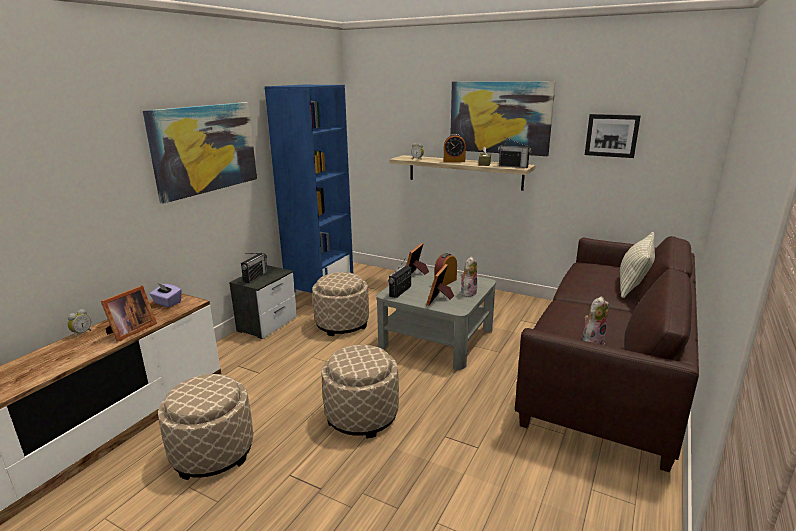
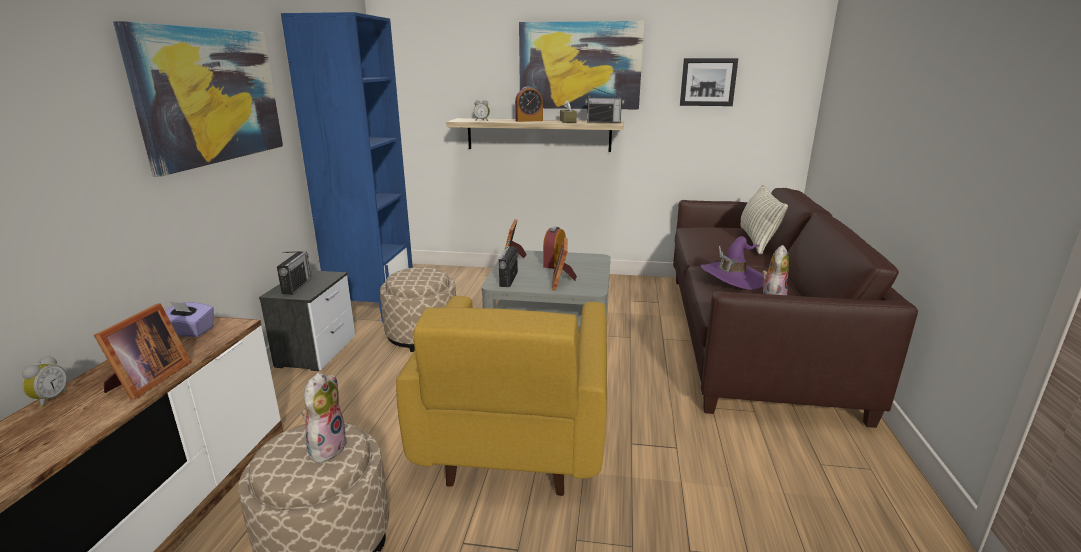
camera: 20 degrees left, 0 degrees up
(361, 415) = (515, 441): beige ottoman -> yellow armchair
(468, 292) = (589, 270): plush toy -> plush toy (327, 447)
(575, 316) = (733, 277): none -> purple hat

